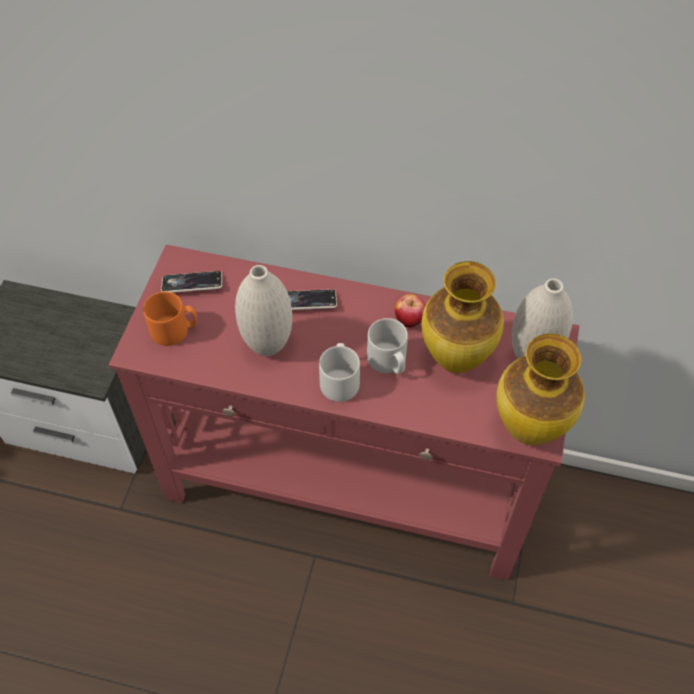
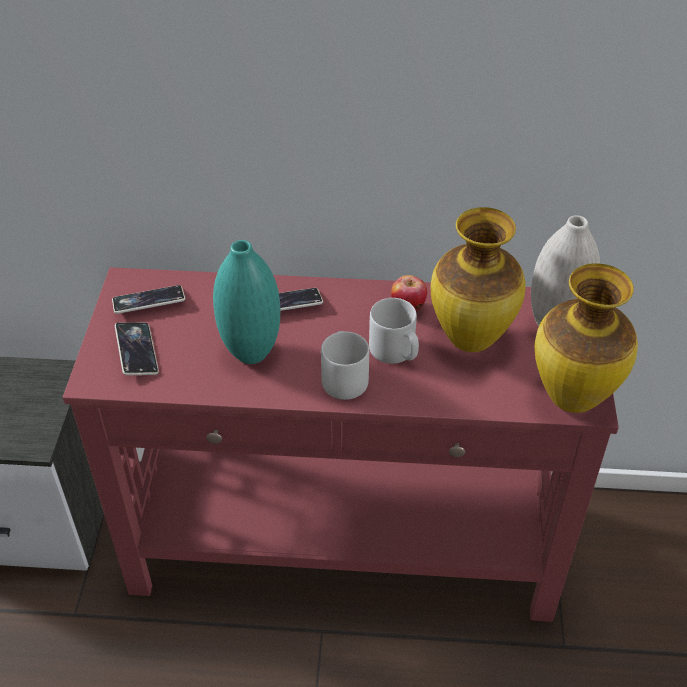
camera: 10 degrees left, 10 degrees down
(174, 330) = (137, 352): orange mug -> phone
(268, 345) = (251, 353): white vase -> turquoise vase

